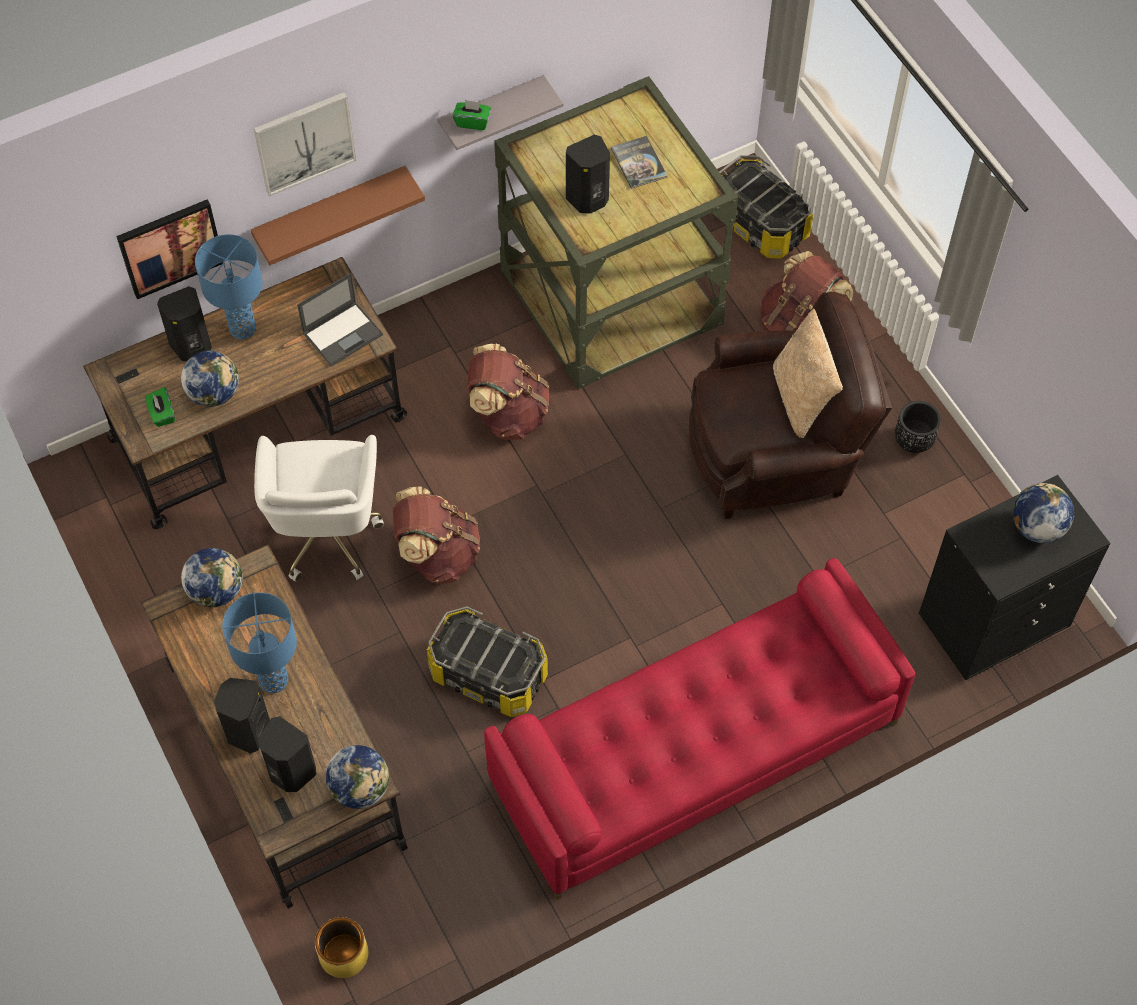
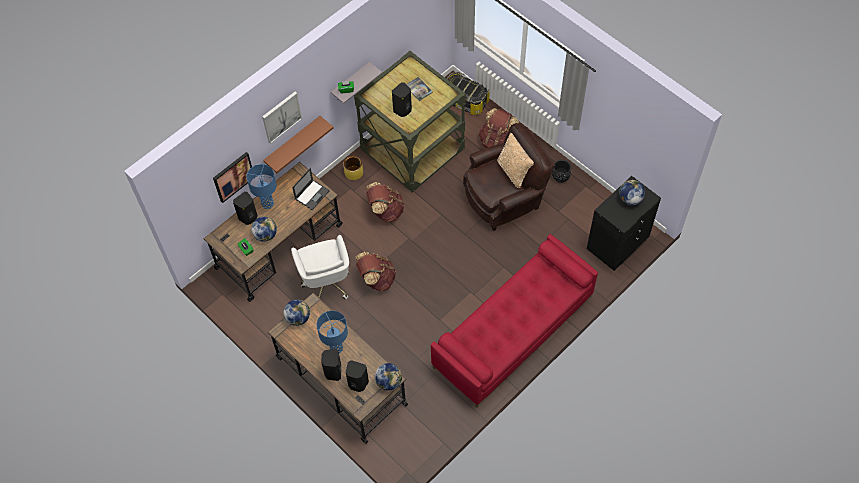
camera: 15 degrees left, 0 degrees up
(343, 954) = (396, 455): yellow planter -> yellow planter (353, 172)
(488, 675) = (416, 324): storage box -> none

